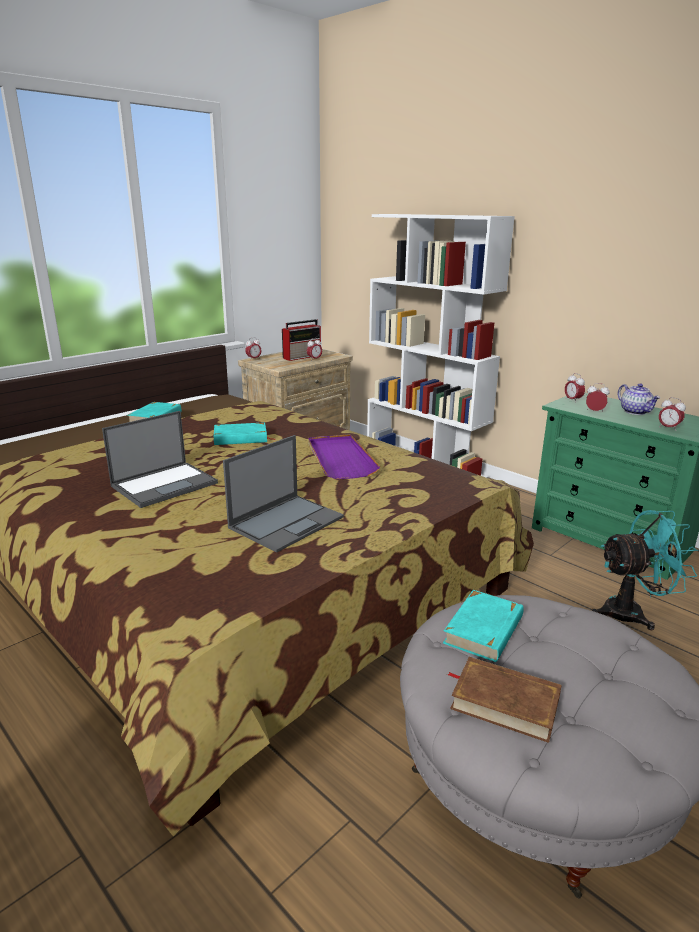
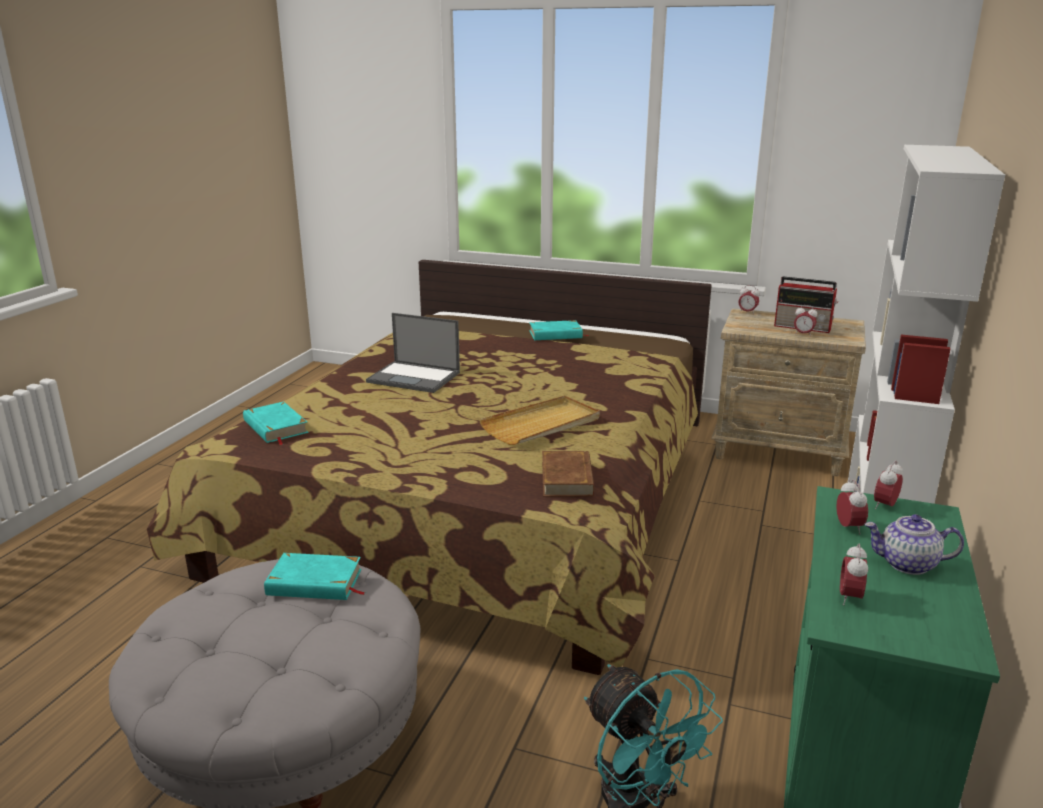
camera: 65 degrees right, 0 degrees up
(241, 438) = (546, 374): turquoise book -> turquoise book (275, 427)
(287, 522) = (380, 434): laptop -> none
(340, 459) = (542, 424): purple tray -> beige tray
(505, 702) = (212, 607): brown book -> brown book (567, 478)
(635, 412) = (907, 564): teapot -> teapot turned 60 degrees clockwise

